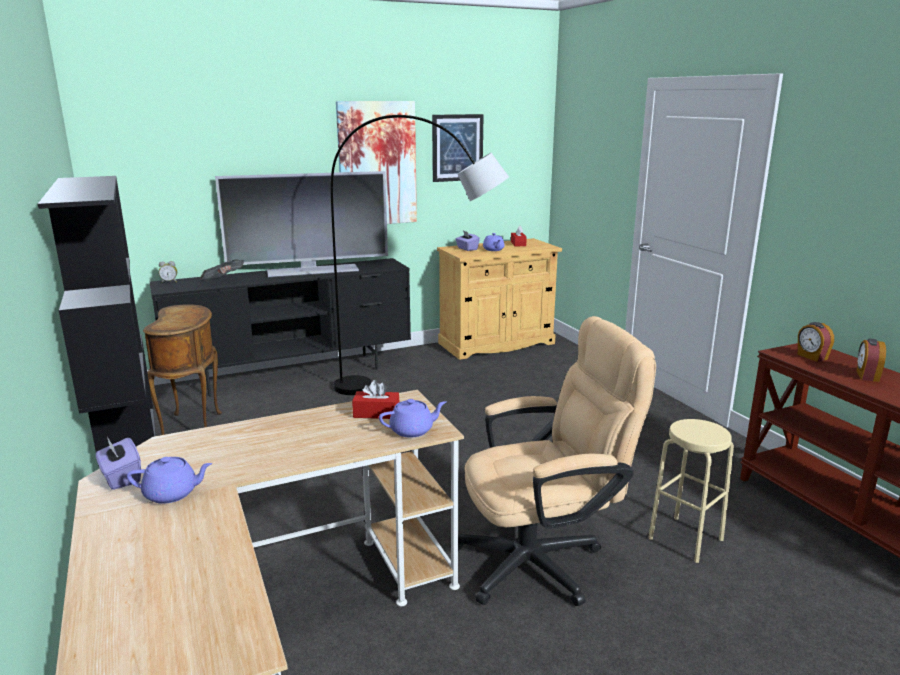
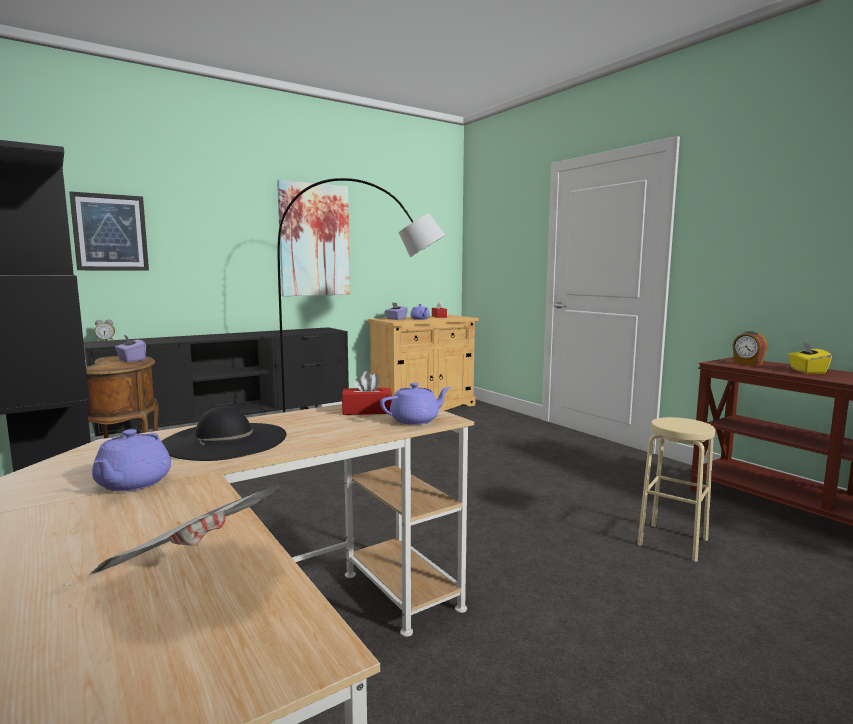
camera: 10 degrees left, 10 degrees down
(121, 477) = (55, 474): purple tissue box -> purple tissue box (131, 360)
(172, 493) = (132, 483): purple teapot -> purple teapot turned 105 degrees clockwise
(223, 281) = (164, 340): newspaper -> newspaper (190, 575)
(247, 447) = (224, 441): none -> black hat
(312, 270) = (254, 333): television -> none
(457, 148) = (384, 231): picture -> picture (110, 232)
(543, 560) = (544, 574): beige office chair -> none
(866, 376) = (807, 371): alarm clock -> yellow tissue box

